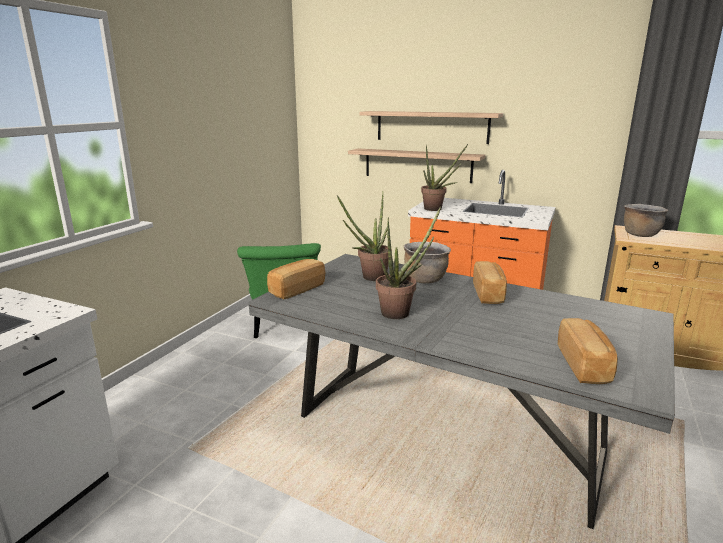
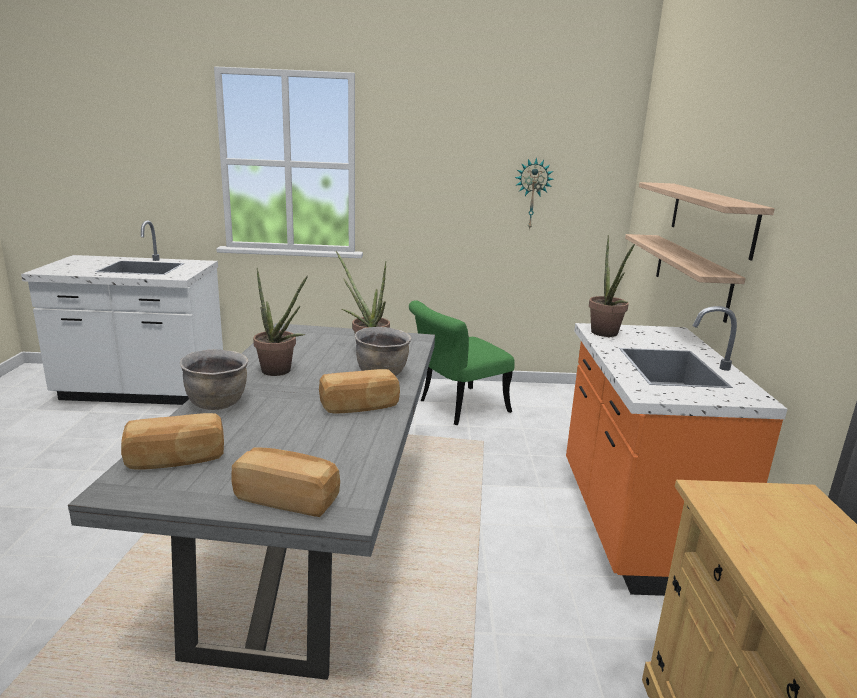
camera: 65 degrees right, 0 degrees up
(252, 133) = (532, 194): none -> wall clock
(296, 289) = (313, 331): bread -> bread (287, 498)
(640, 234) = (767, 508): brown cooking pot -> brown cooking pot (217, 403)

